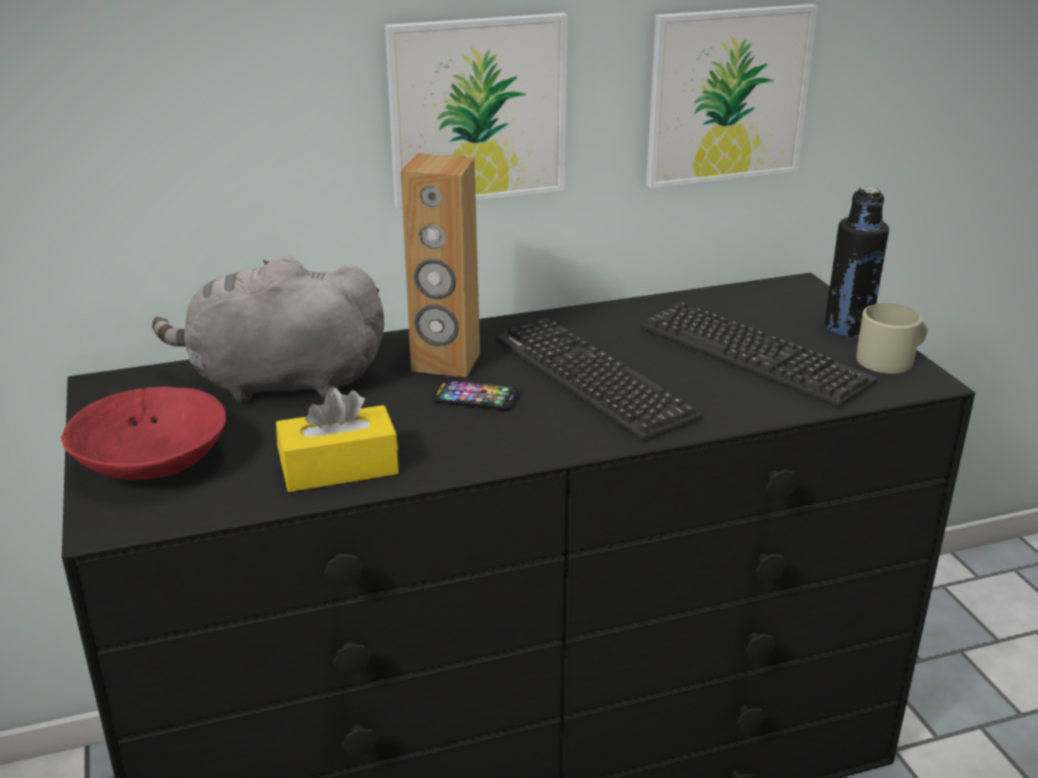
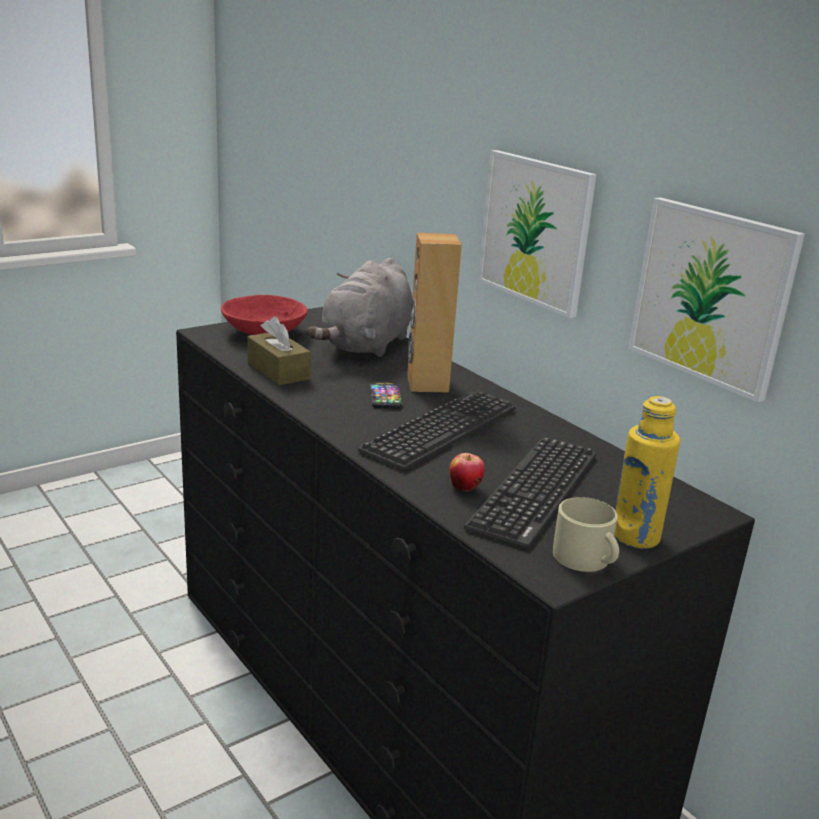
camera: 70 degrees right, 5 degrees down
(279, 383) = (366, 345): grey plush toy -> grey plush toy turned 135 degrees counterclockwise
(339, 468) = (278, 371): yellow tissue box -> brown tissue box
(745, 390) = (465, 488): none -> apple
(848, 328) = (635, 537): black bottle -> yellow bottle

